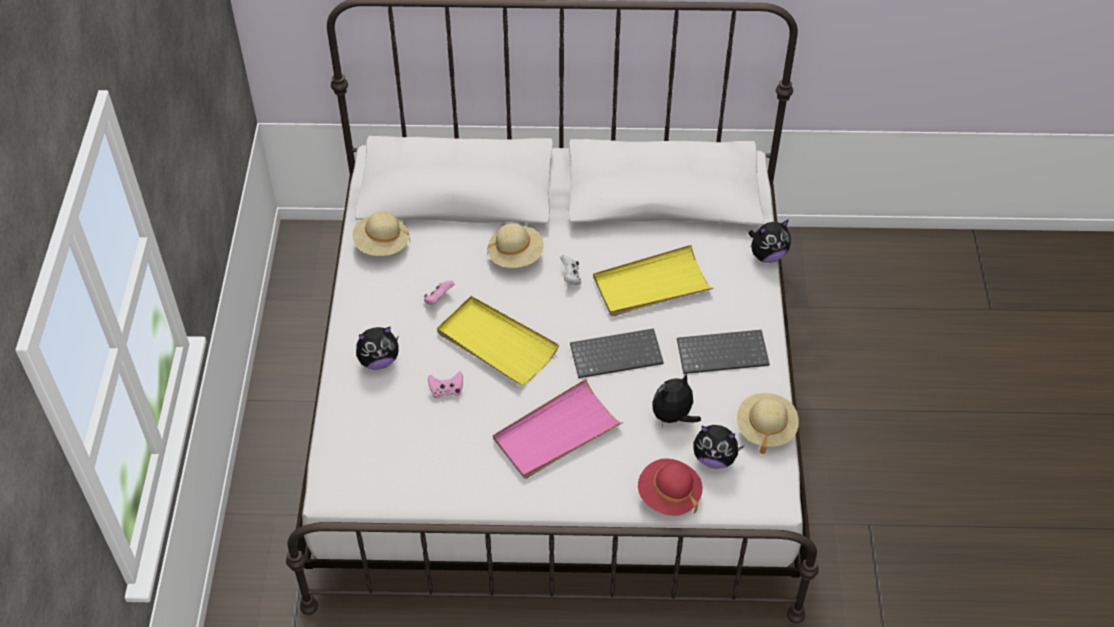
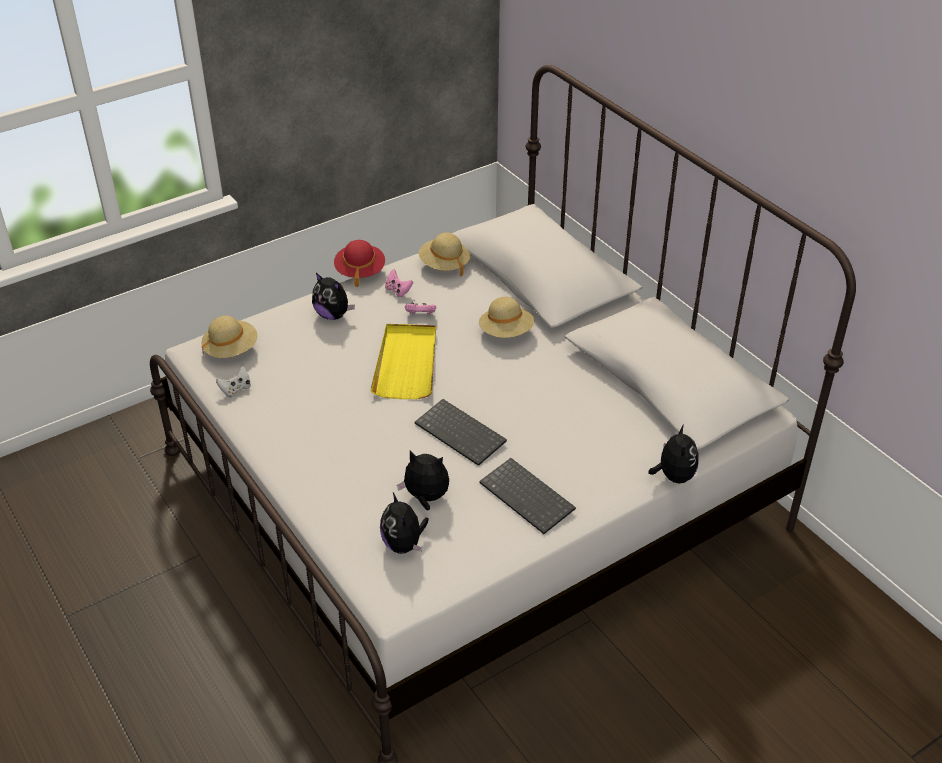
camera: 55 degrees right, 10 degrees down
(446, 391) = (335, 360): pink game controller -> pink game controller (398, 291)
(556, 433) = (346, 437): pink tray -> none
(571, 277) = (516, 371): white game controller -> white game controller (236, 389)
(651, 285) = (557, 419): yellow tray -> none
(668, 495) = (338, 533): red hat -> red hat (360, 271)
(765, 428) = (468, 564): beige hat -> beige hat (231, 350)
(767, 255) = (673, 476): plush toy -> plush toy turned 120 degrees counterclockwise

